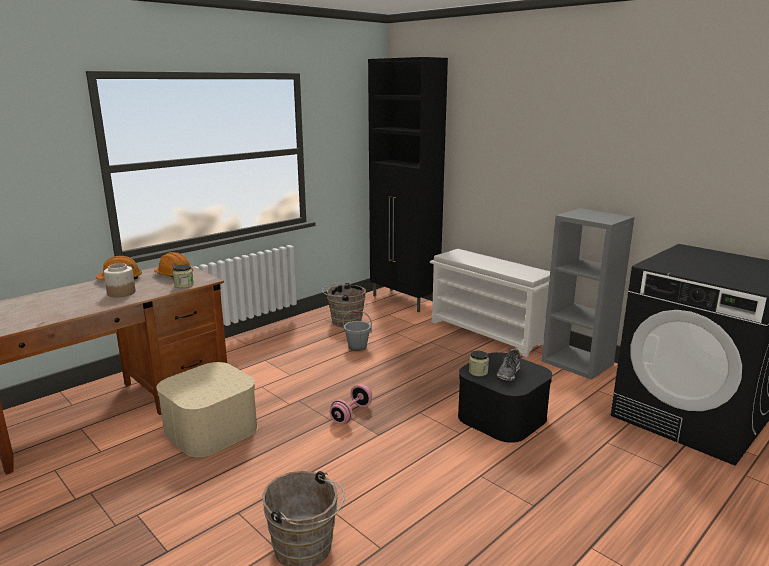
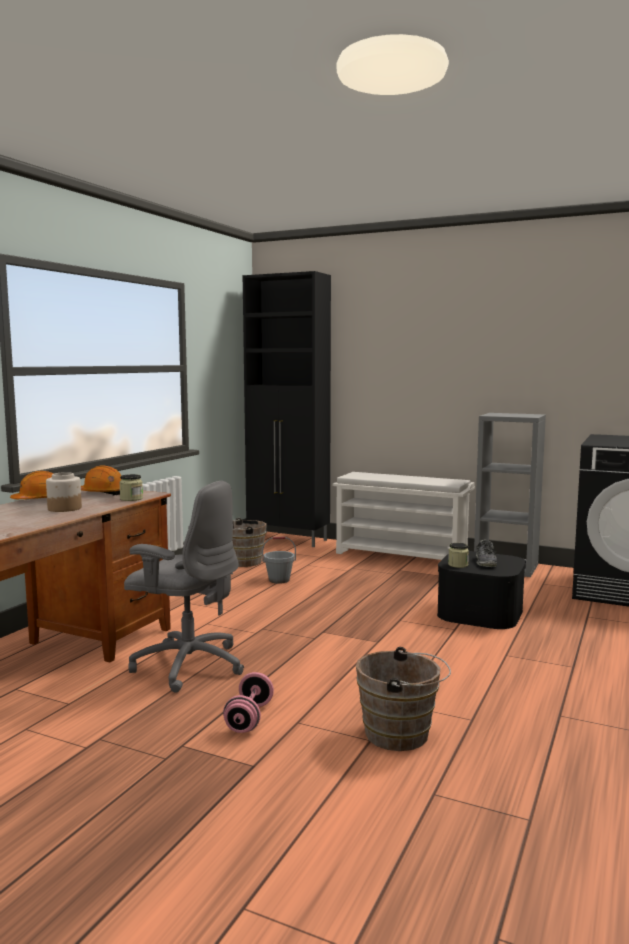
camera: 20 degrees left, 10 degrees down
(211, 429) = (188, 665): beige storage box -> grey office chair
(351, 414) = (332, 631): pink dumbbell -> pink dumbbell (249, 718)

